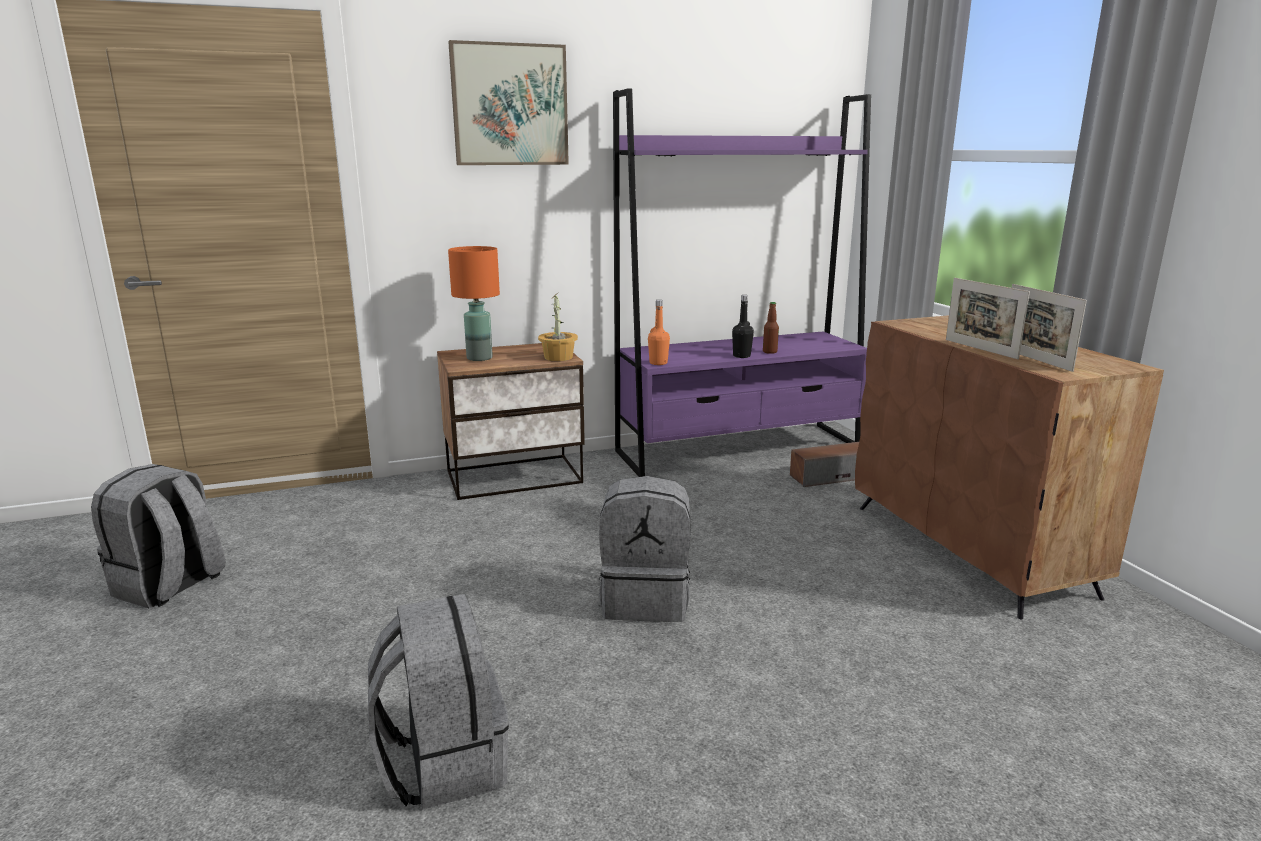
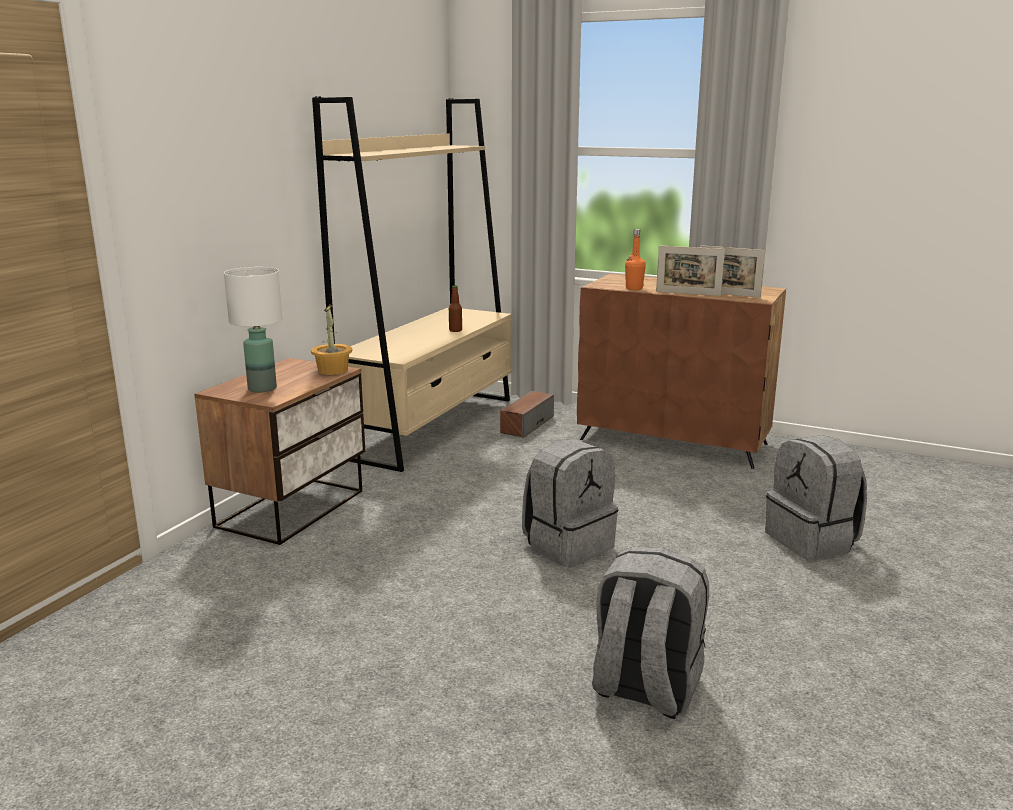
camera: 45 degrees left, 0 degrees up
(170, 586) = (146, 736): grey backpack -> grey backpack (812, 541)
(480, 358) = (262, 388): orange table lamp -> white table lamp
(510, 105) = (233, 113): picture -> none
(658, 363) = (399, 358): orange bottle -> orange bottle (634, 288)
(739, 450) = (431, 426): purple bookcase -> beige bookcase
(741, 356) = (445, 338): black bottle -> none

